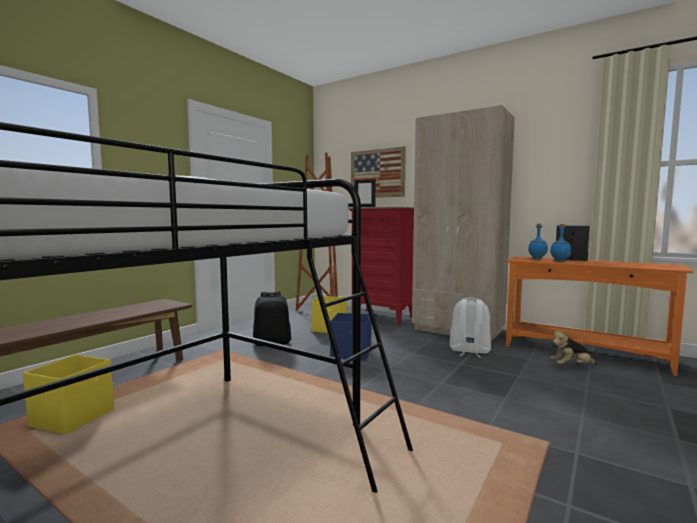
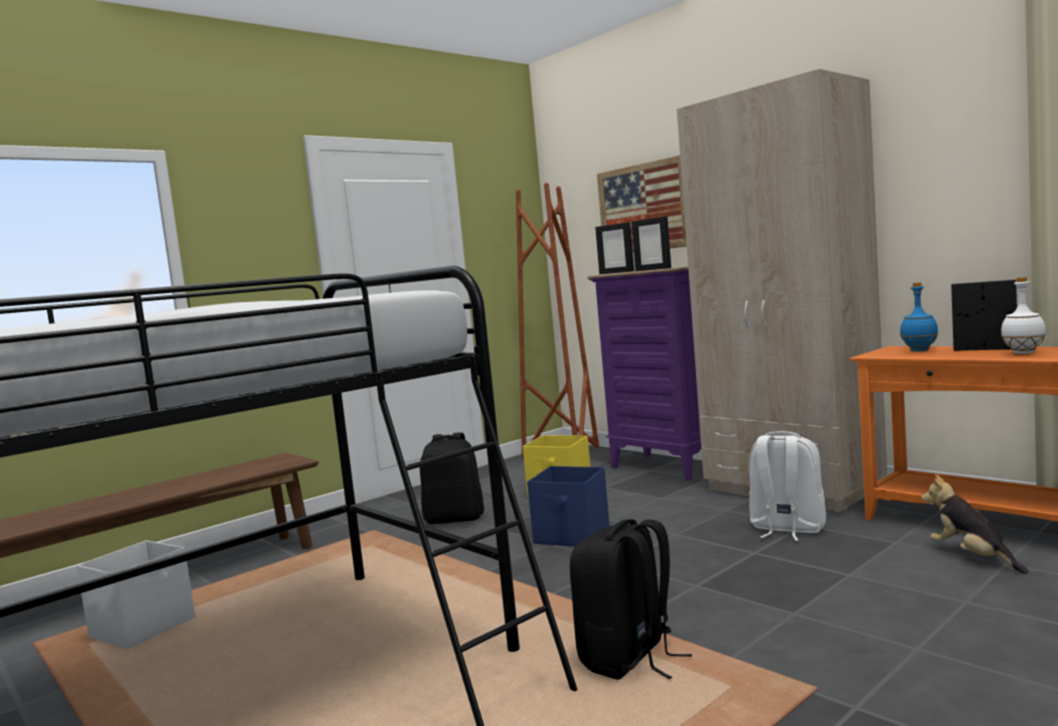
camera: 15 degrees right, 0 degrees up
(74, 418) = (144, 628): yellow storage box -> white storage box
(383, 317) = (667, 467): red dresser -> purple dresser
(388, 206) = (653, 269): none -> picture frame
(431, 428) = (629, 659): none -> black backpack
(560, 261) = (956, 354): blue bottle -> none
(571, 366) = (972, 557): plush toy -> plush toy turned 60 degrees clockwise
(594, 262) = (1024, 352): none -> white bottle

